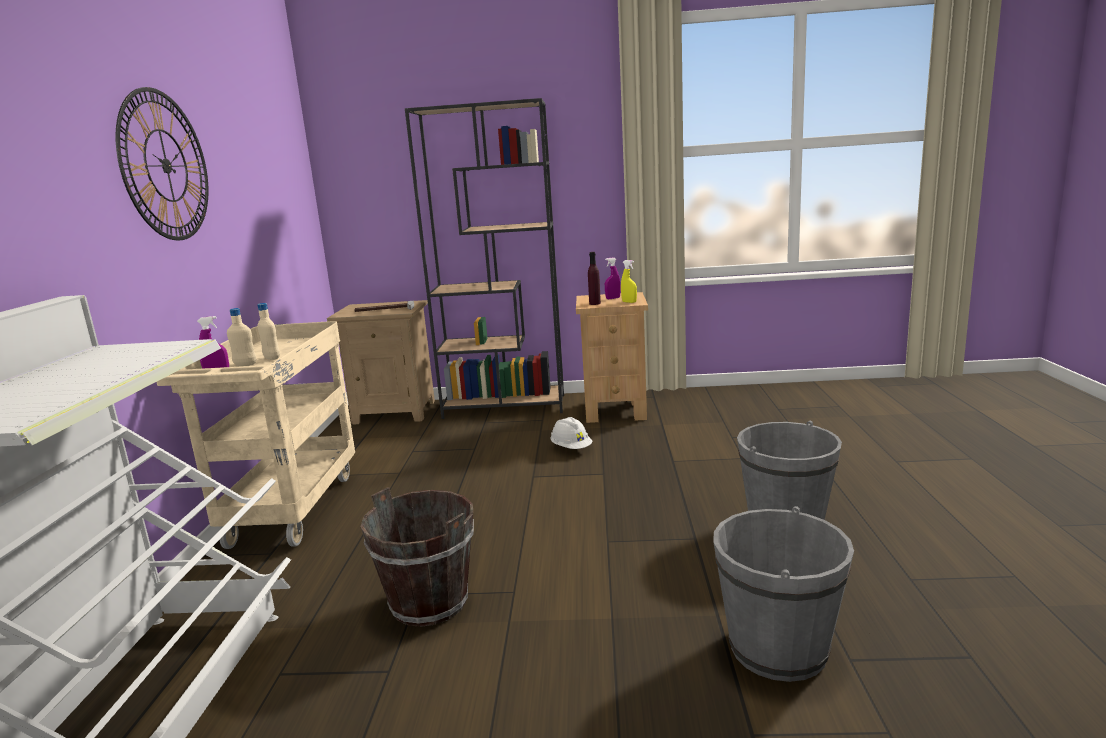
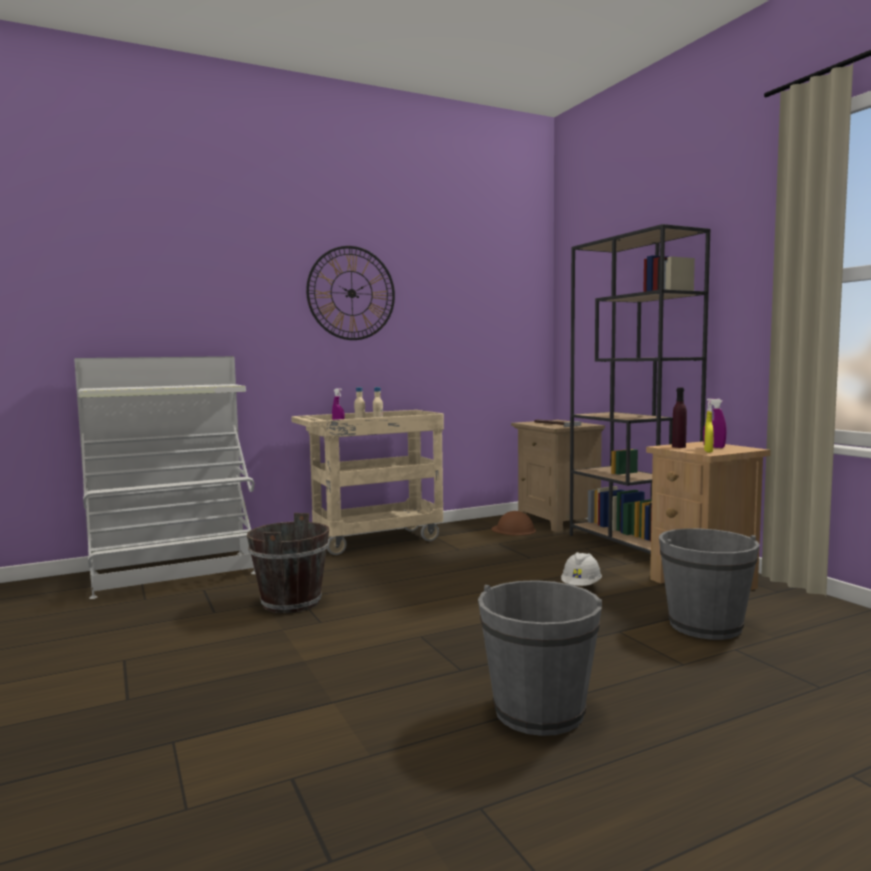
camera: 60 degrees right, 10 degrees down
(384, 435) = (513, 530): none -> brown hard hat
(778, 648) = (293, 737): grey bucket -> grey bucket (705, 626)

